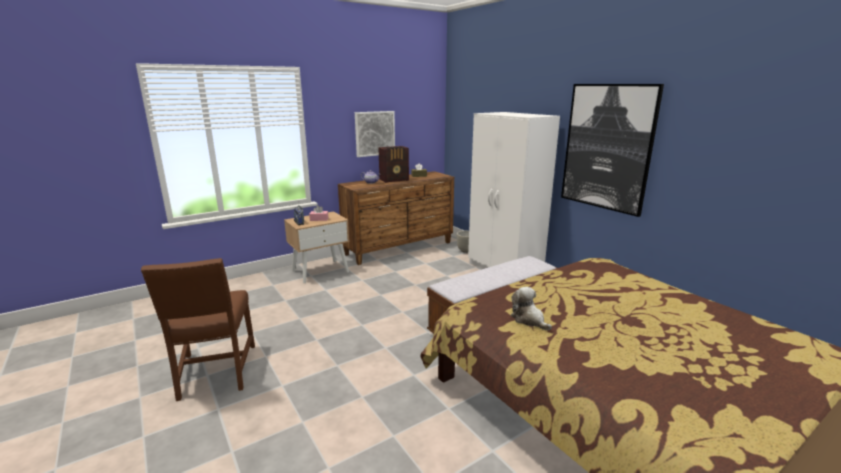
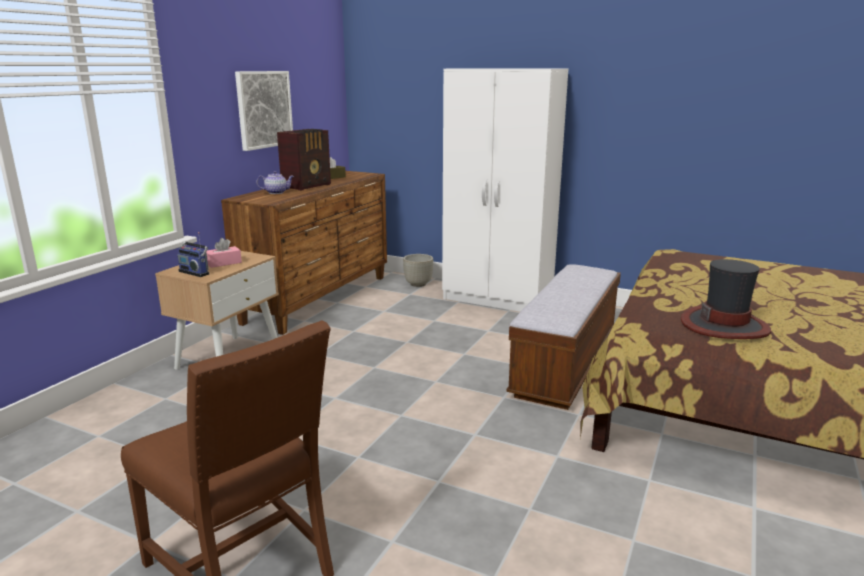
camera: 30 degrees left, 0 degrees up
(529, 320) = (724, 325): plush toy -> hat
(607, 147) = (643, 106): picture -> none

